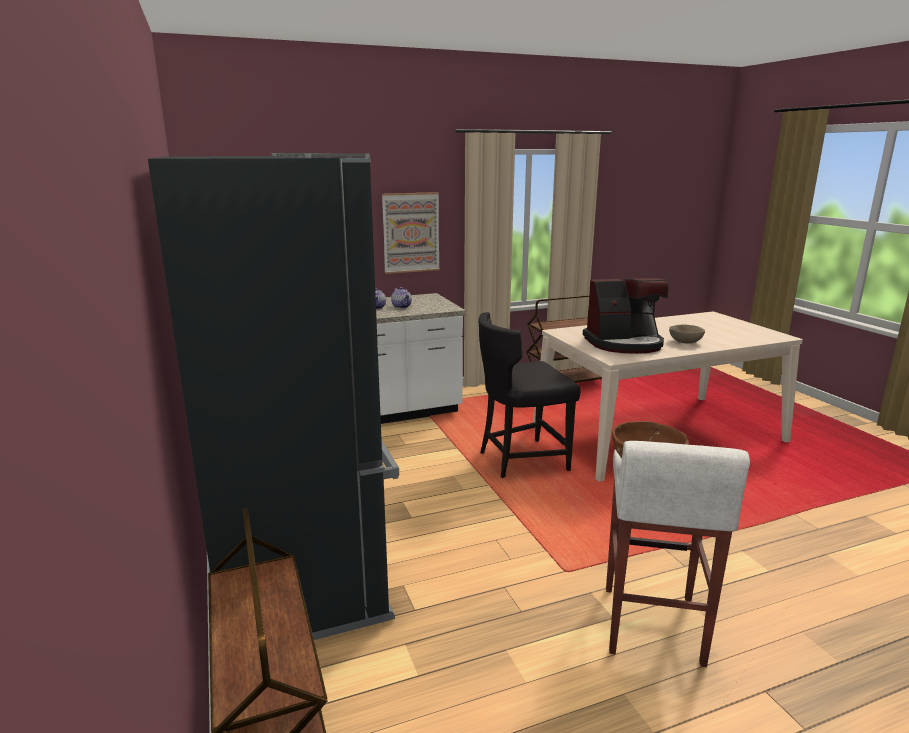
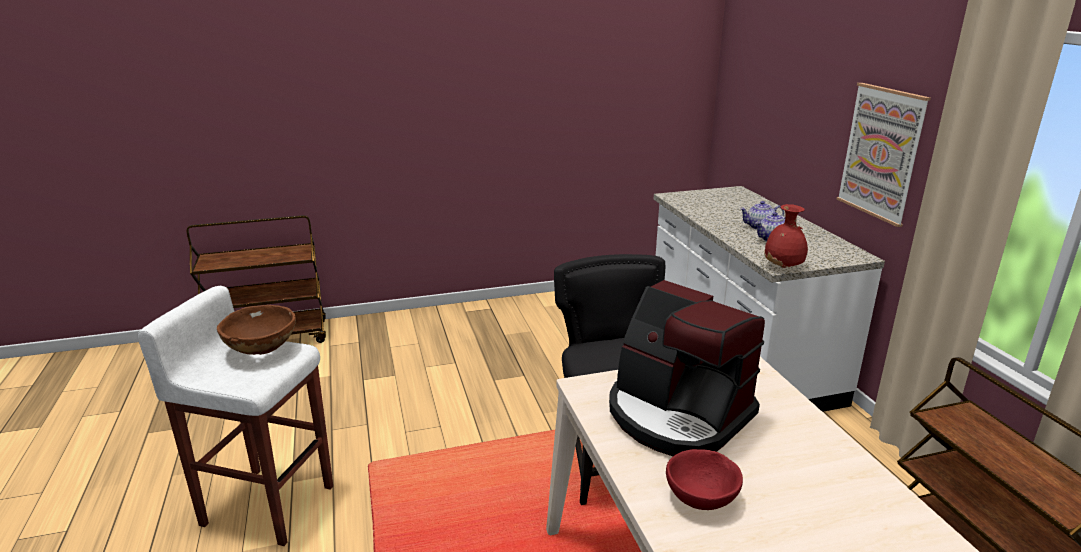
camera: 95 degrees right, 5 degrees up
(299, 565) = (440, 333): black fridge -> none
(453, 307) = (783, 267): none -> red vase
(624, 344) = (677, 415): coffee machine -> coffee machine turned 45 degrees counterclockwise
(685, 342) = (701, 498): beige bowl -> red bowl

